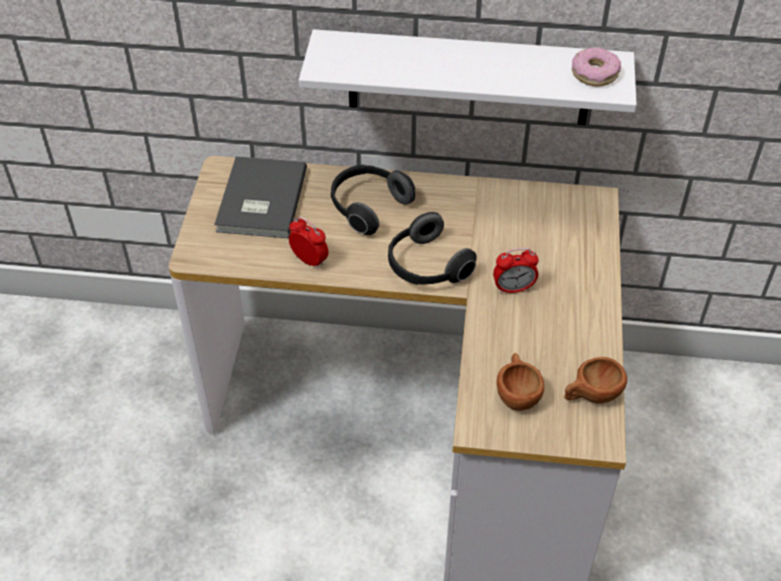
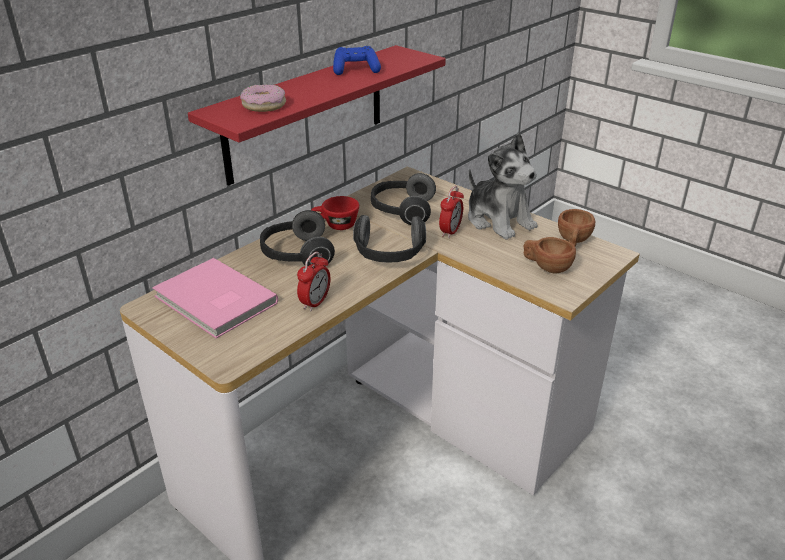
camera: 55 degrees left, 15 degrees down
(259, 201) = (214, 301): grey book -> pink book
(309, 260) = (315, 303): alarm clock -> alarm clock turned 135 degrees clockwise
(442, 203) = (335, 225): none -> red cup
(468, 78) = (306, 113): white shelf -> red shelf
(516, 233) = (402, 211): none -> headphones
(519, 65) = (356, 70): none -> blue game controller
(575, 315) = (499, 220): none -> plush toy
(594, 73) = (400, 57): donut -> donut (264, 105)

